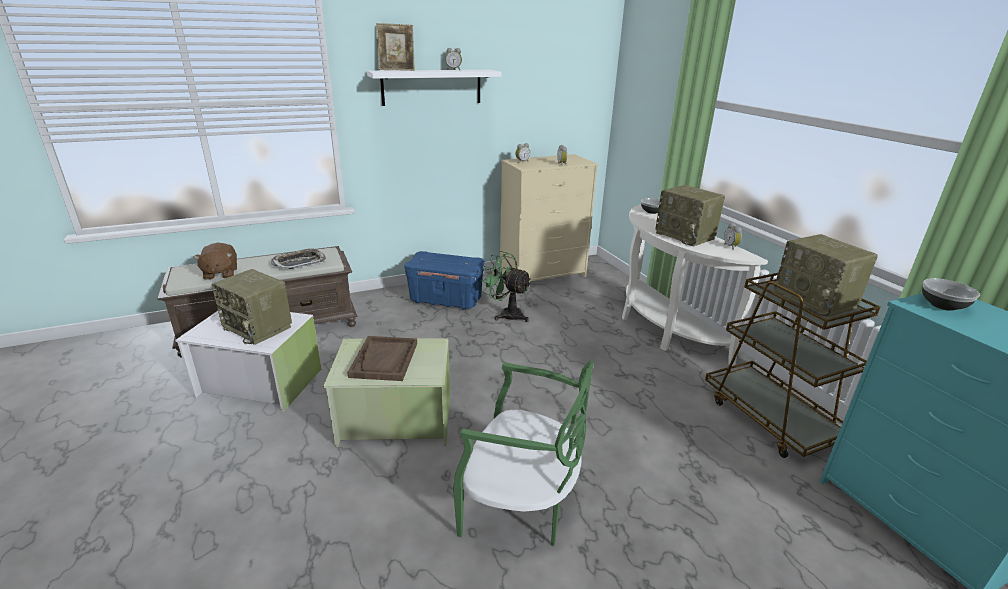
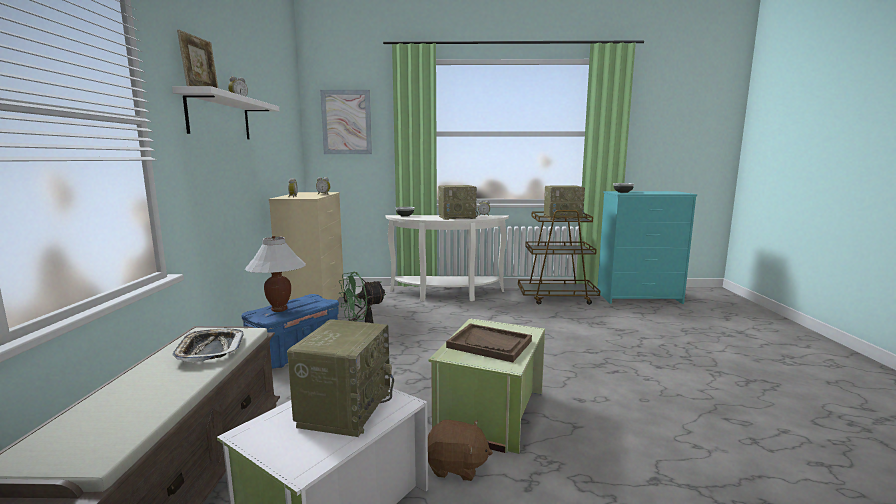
camera: 65 degrees left, 15 degrees down
(220, 274) = (134, 412): brown plush toy -> brown plush toy (456, 466)
(259, 328) = (345, 408): radio -> radio turned 45 degrees counterclockwise
(432, 259) = (279, 309): none -> white table lamp
(521, 506) = (619, 377): green chair -> none
(647, 76) = (346, 122): none -> picture

